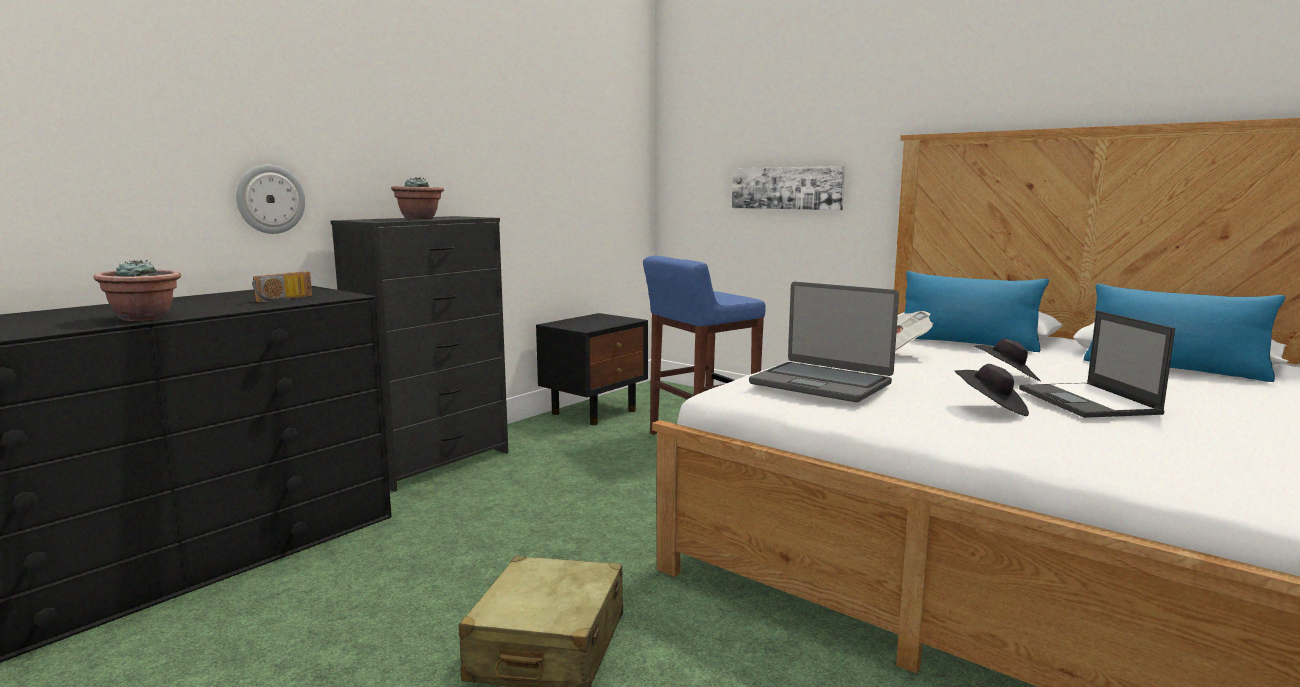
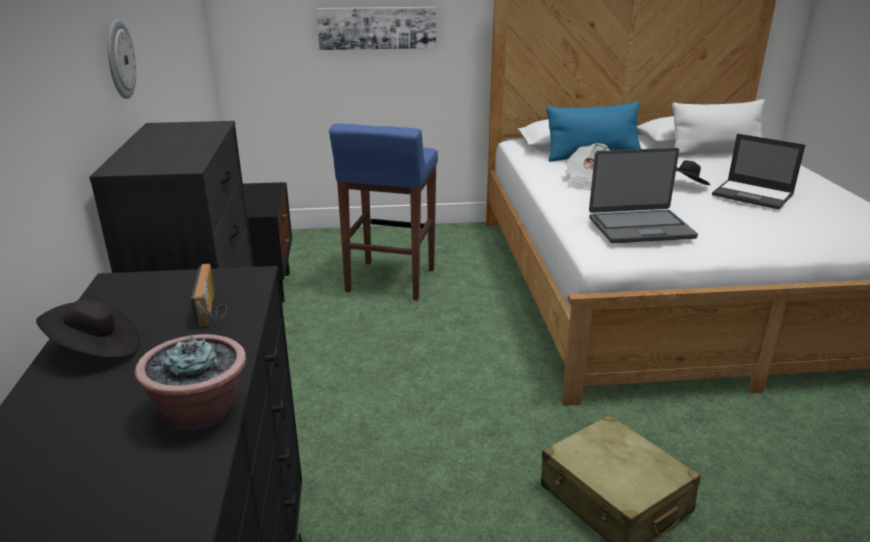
camera: 45 degrees left, 15 degrees up
(270, 199) = (43, 173): wall clock -> wall clock (119, 59)
(419, 219) = (181, 146): potted plant -> none
(991, 409) = (734, 217): black hat -> black hat (96, 350)
(1173, 369) = (715, 152): blue pillow -> white pillow

